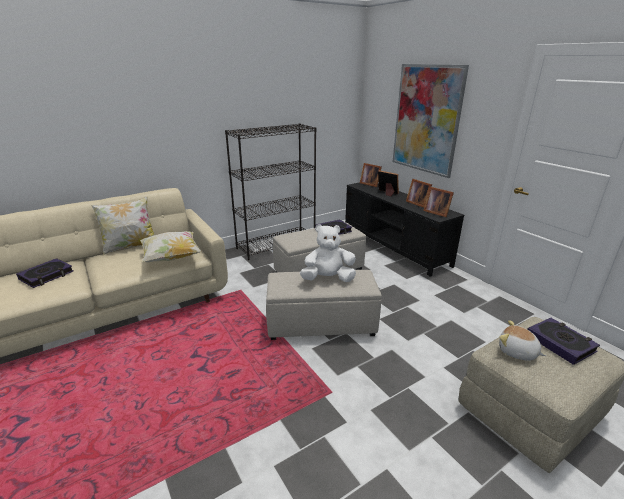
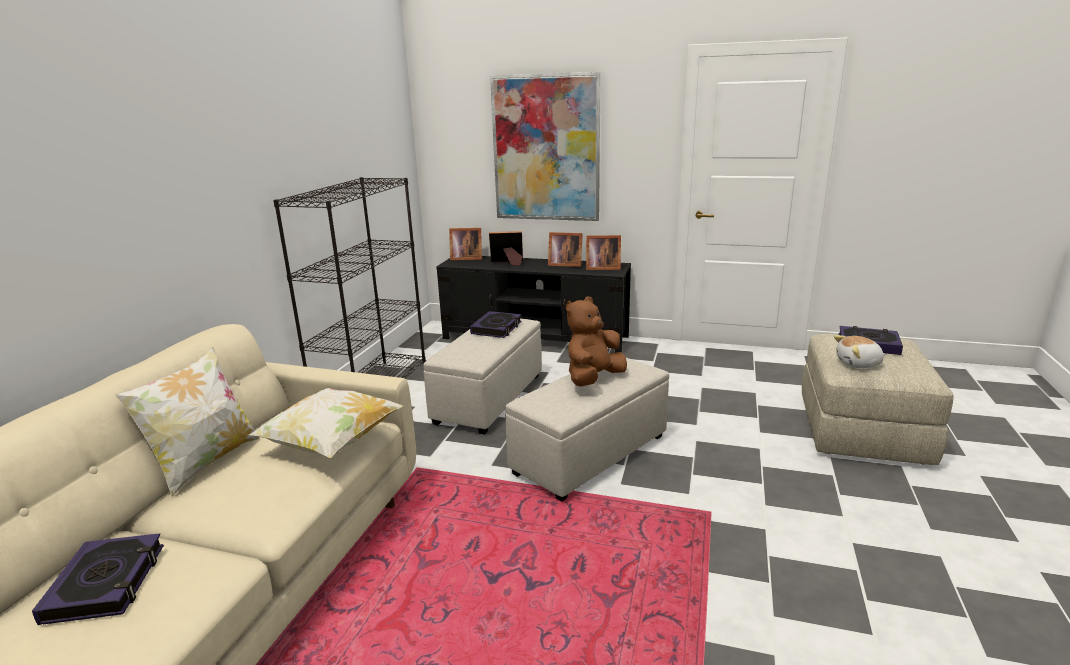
camera: 40 degrees left, 5 degrees down
(328, 279) = (593, 379): white plush toy -> brown plush toy

